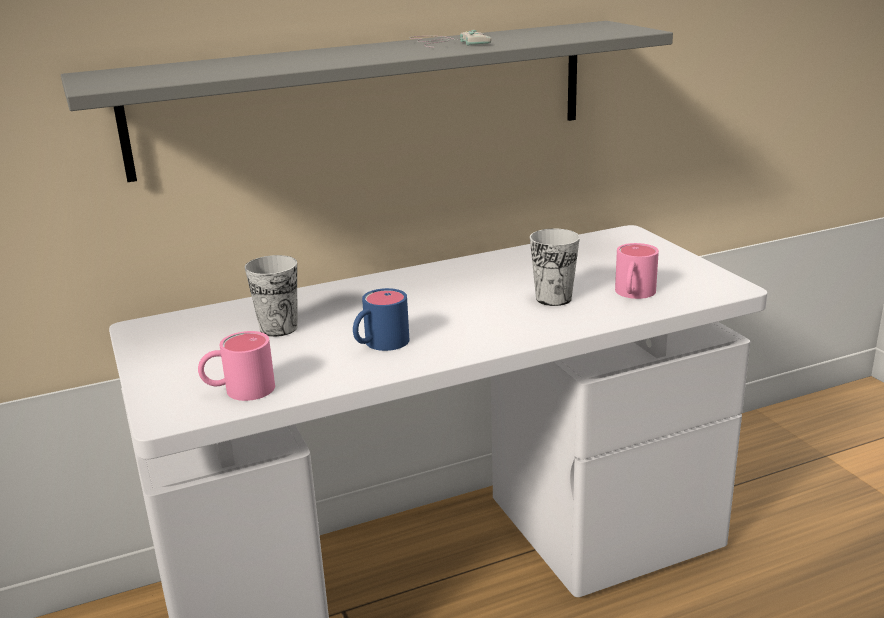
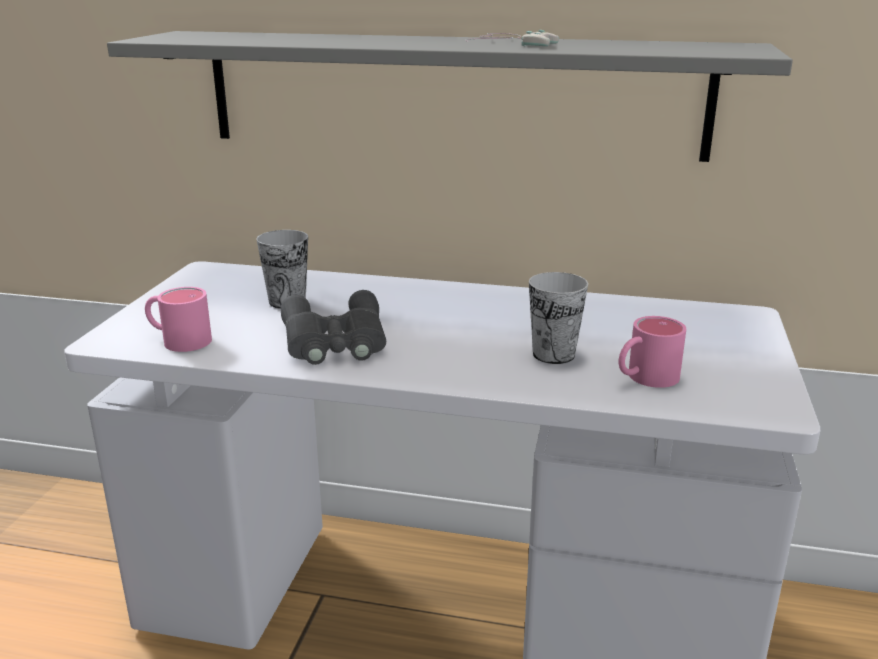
camera: 35 degrees right, 0 degrees up
(379, 344) = (334, 341): blue mug -> grey binoculars

